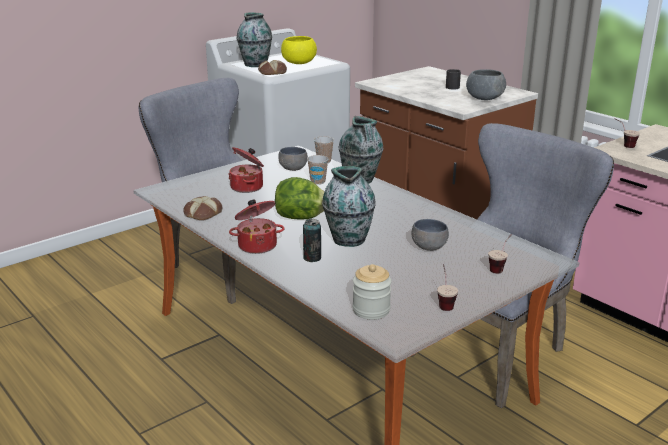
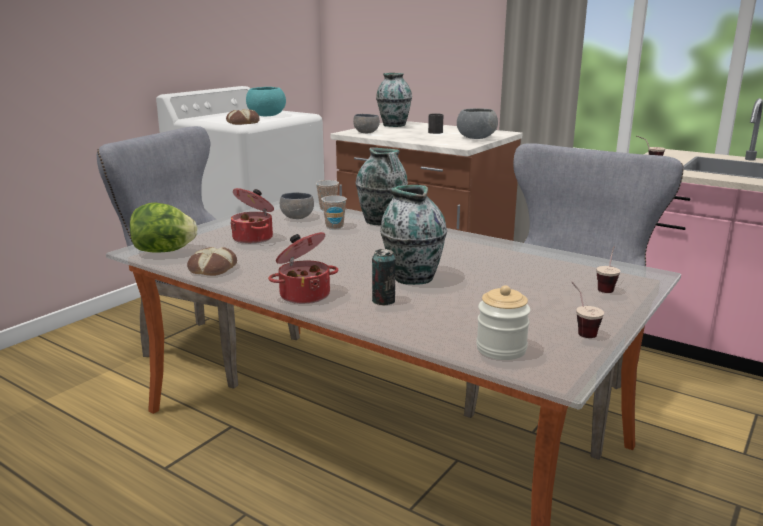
camera: 15 degrees left, 5 degrees down
(255, 64) = (219, 118): vase -> vase (394, 125)
(299, 63) = (266, 115): yellow bowl -> turquoise bowl
(300, 218) = (339, 262): lettuce -> lettuce (164, 251)
(430, 247) = (512, 275): grey bowl -> grey bowl (367, 132)

